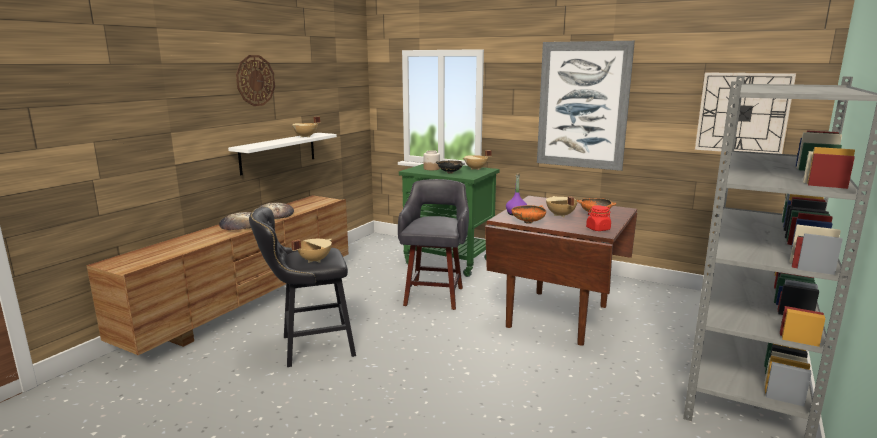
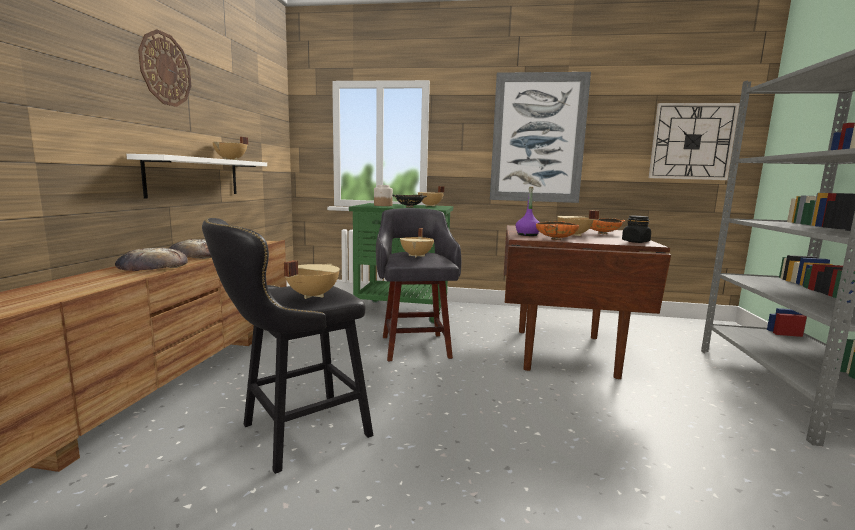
camera: 20 degrees left, 5 degrees down
(432, 223) = (417, 256): none -> beige cooking pot
(598, 229) = (635, 242): red jar -> black jar

